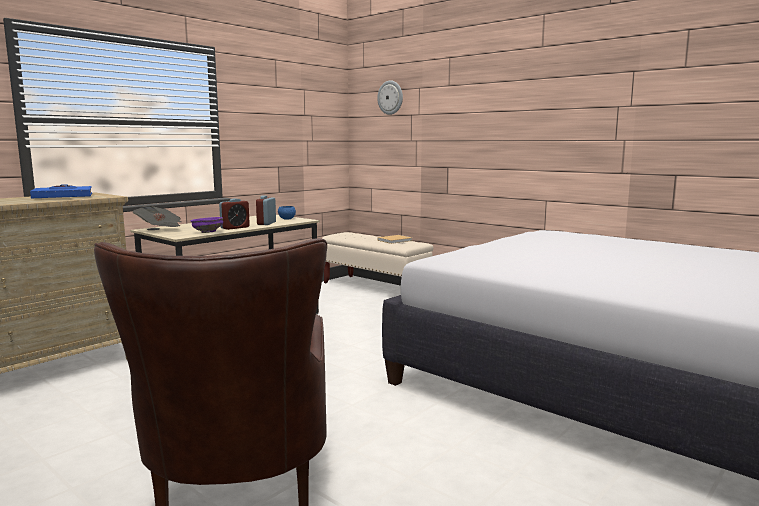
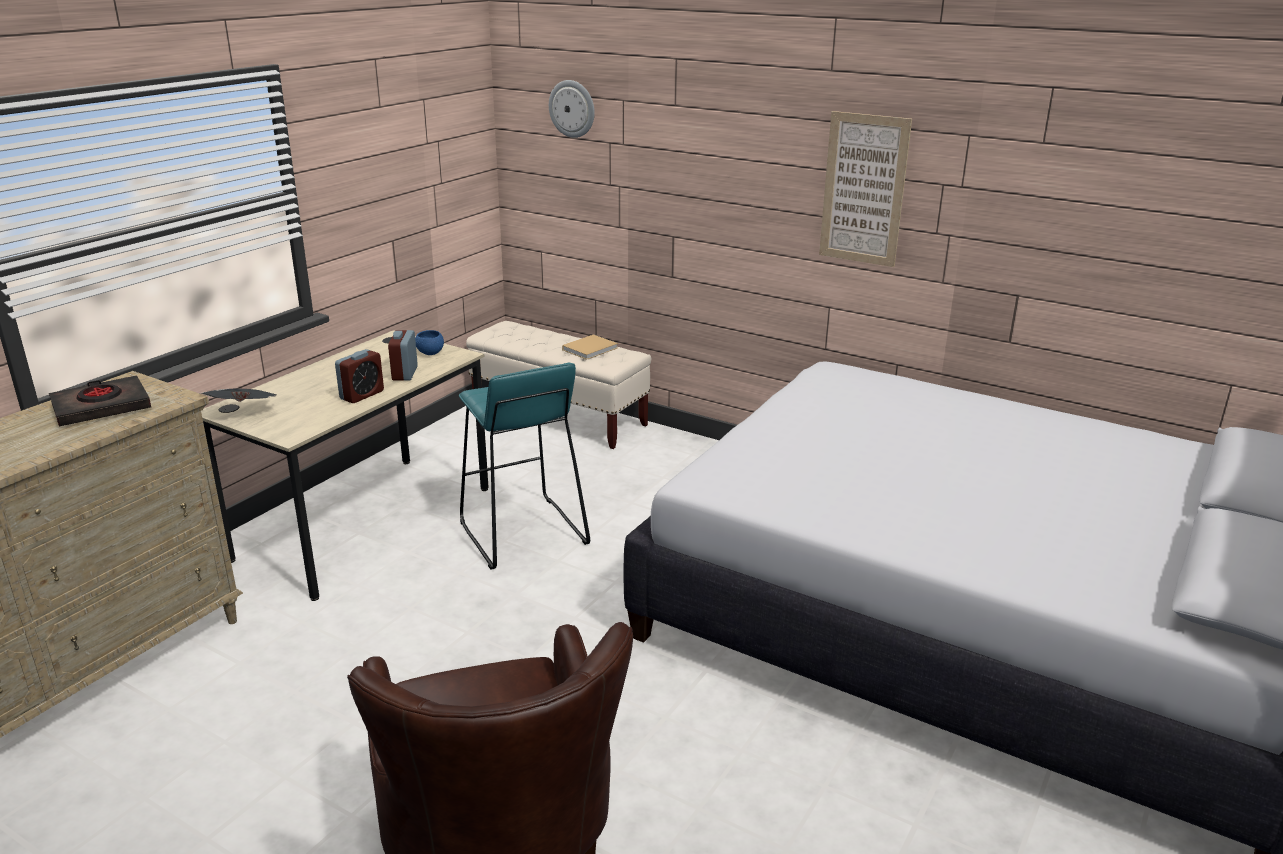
camera: 10 degrees left, 15 degrees up
(63, 197) = (101, 407): blue book -> black book
(207, 232) = (326, 417): purple bowl -> none
(331, 332) = (522, 533): none -> turquoise stool
(565, 117) = (863, 189): none -> picture

